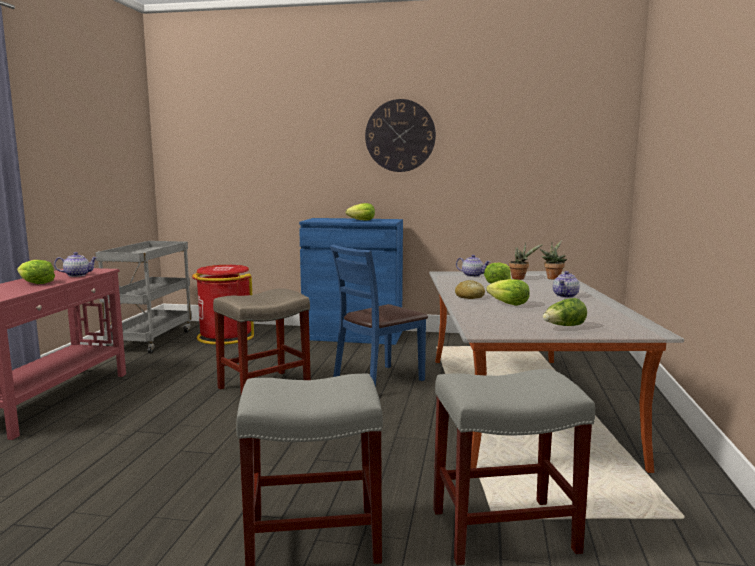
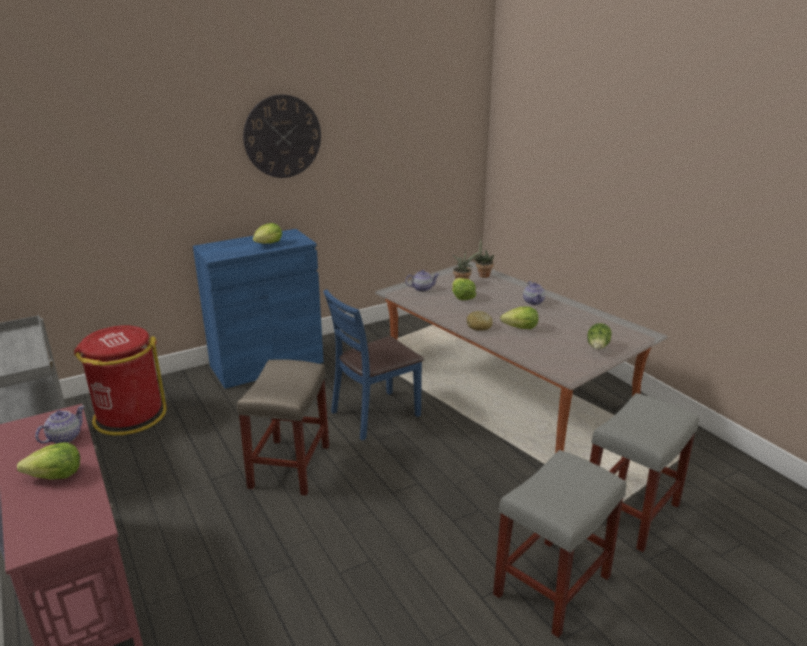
camera: 40 degrees left, 15 degrees up
(378, 381) = (375, 414): blue chair -> blue chair turned 45 degrees clockwise

